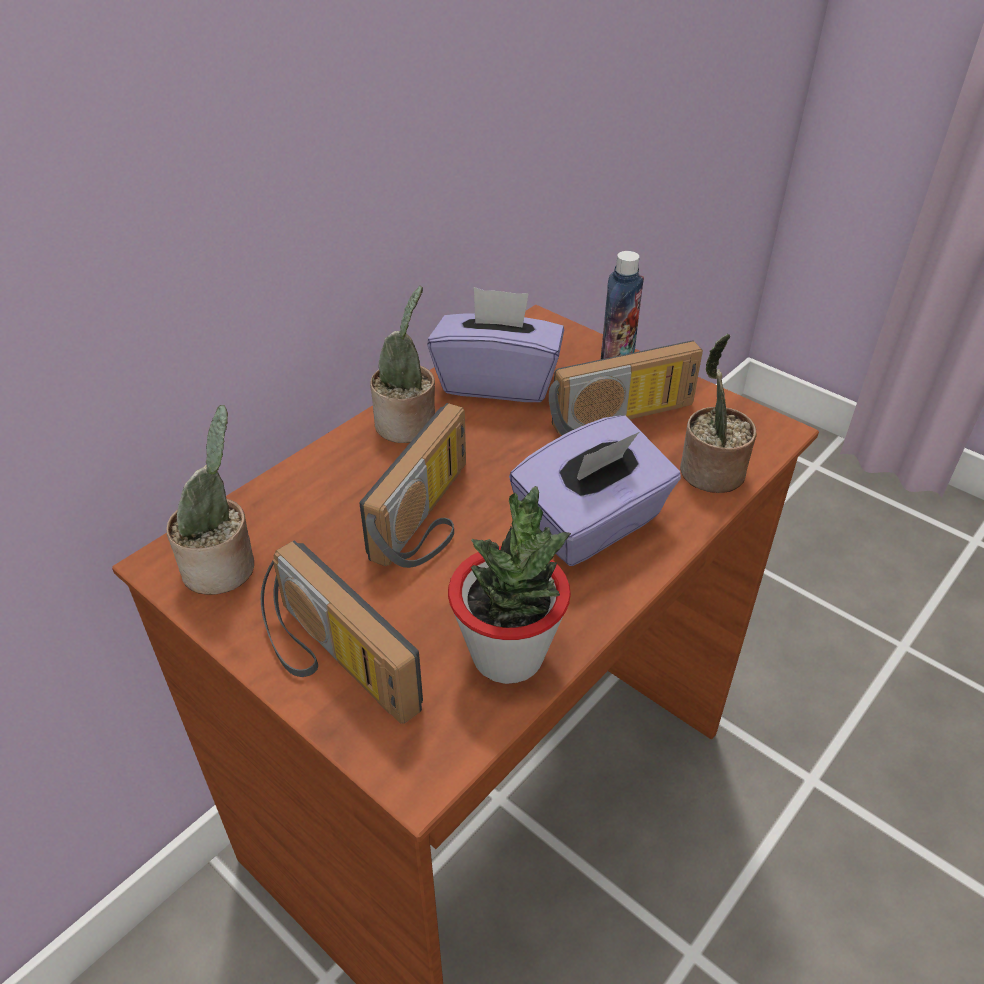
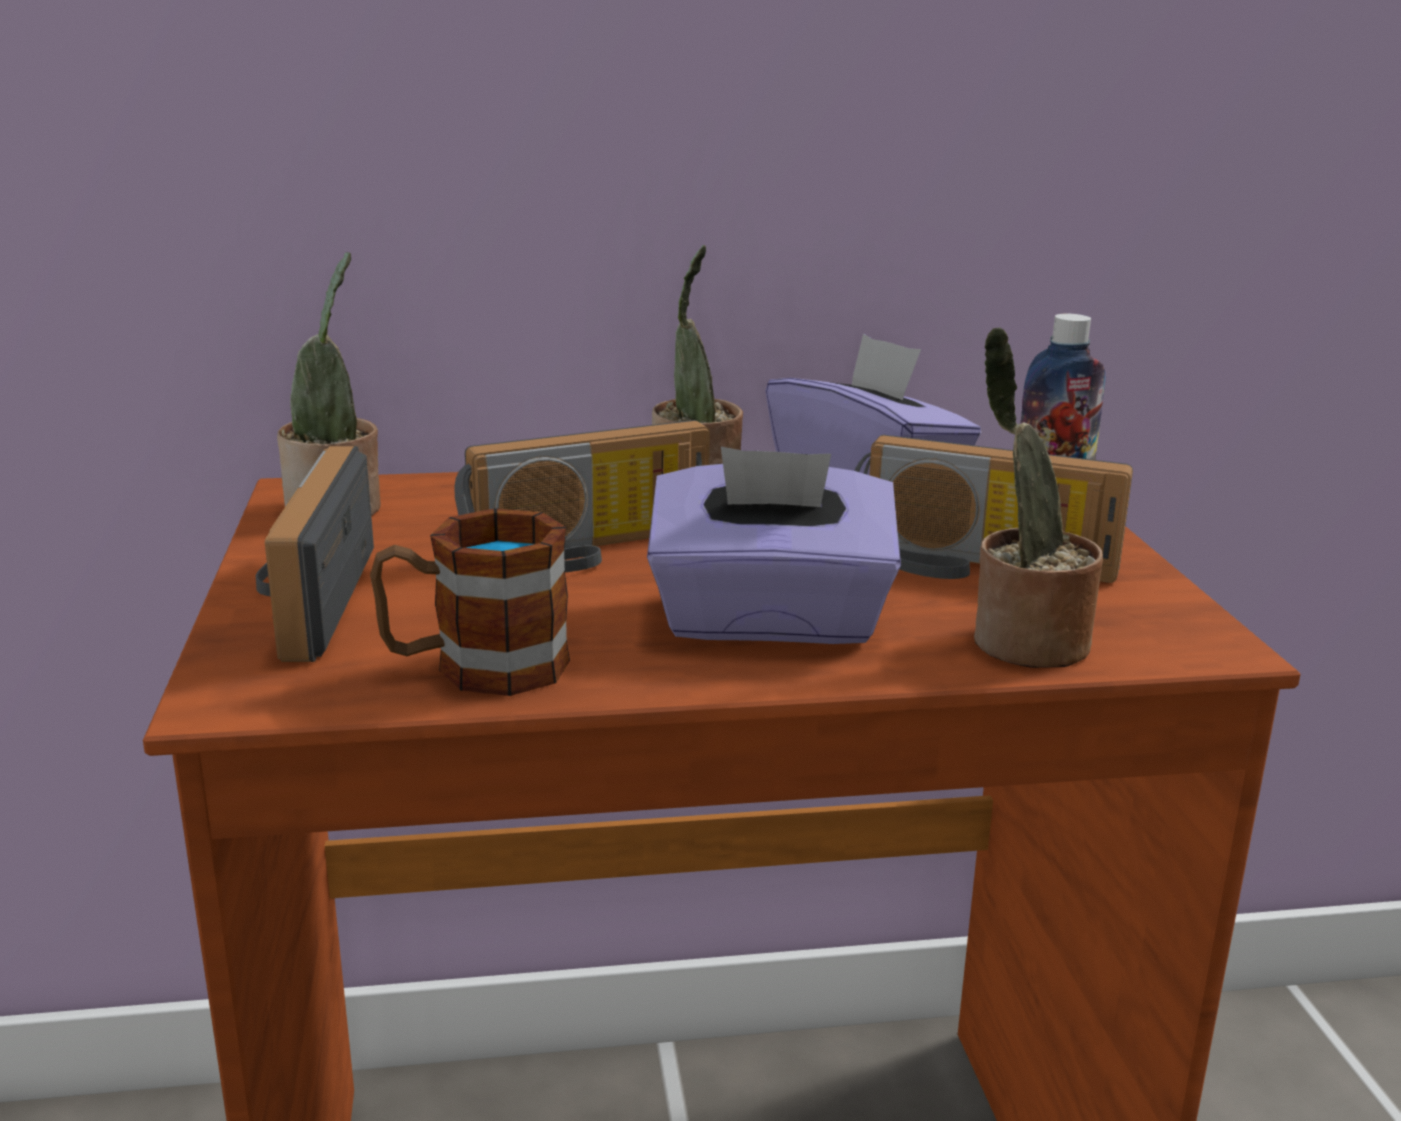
camera: 40 degrees right, 20 degrees down
(508, 655) = (475, 668): potted plant -> mug

